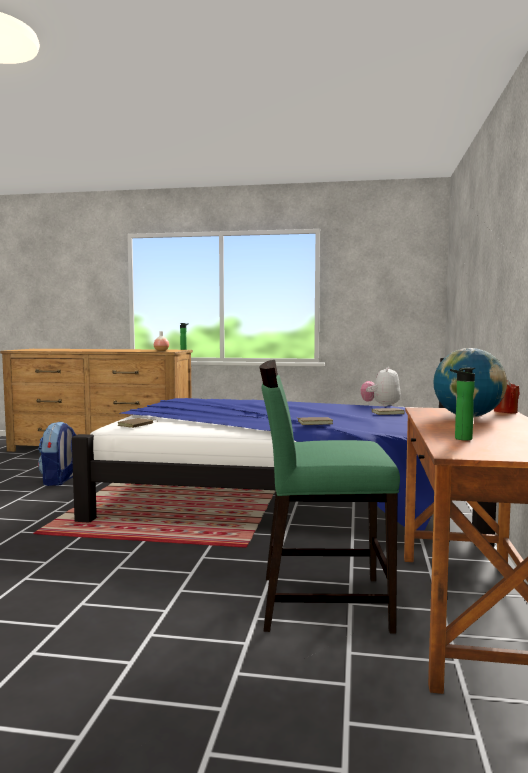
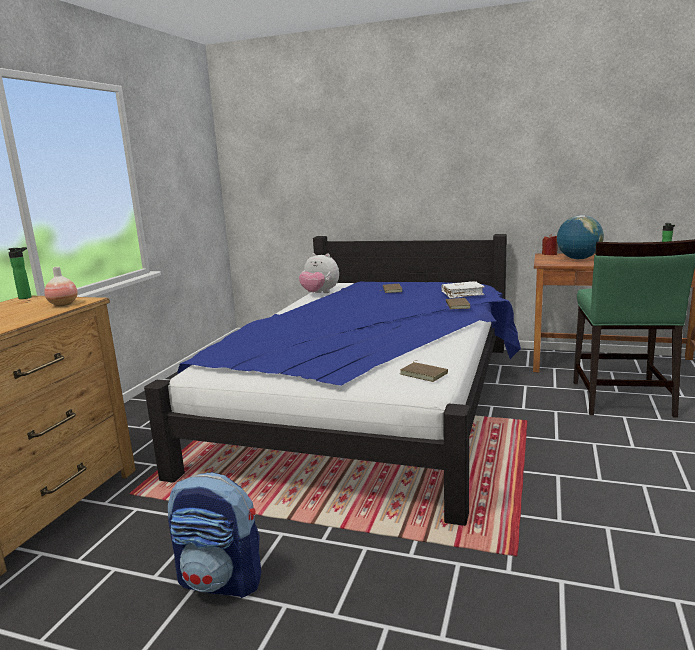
camera: 80 degrees left, 10 degrees up
(373, 425) = (462, 294): none -> white book

